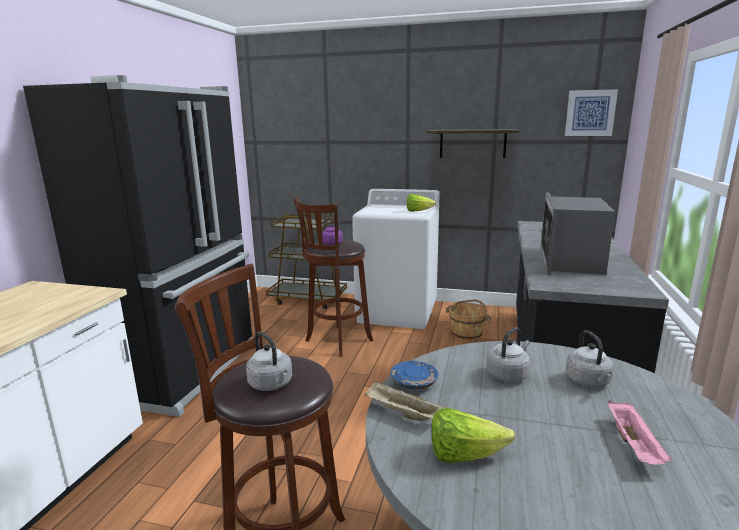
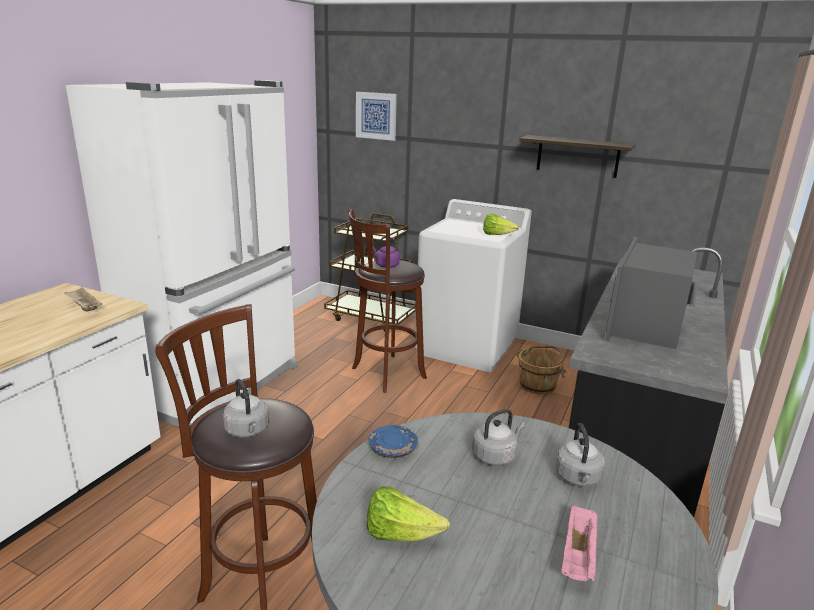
camera: 10 degrees right, 5 degrees up
(186, 371) = (219, 386): black fridge -> white fridge
(402, 413) = (363, 480): beige tray -> beige tray (84, 307)
(590, 113) = (730, 131): picture -> picture (376, 116)

